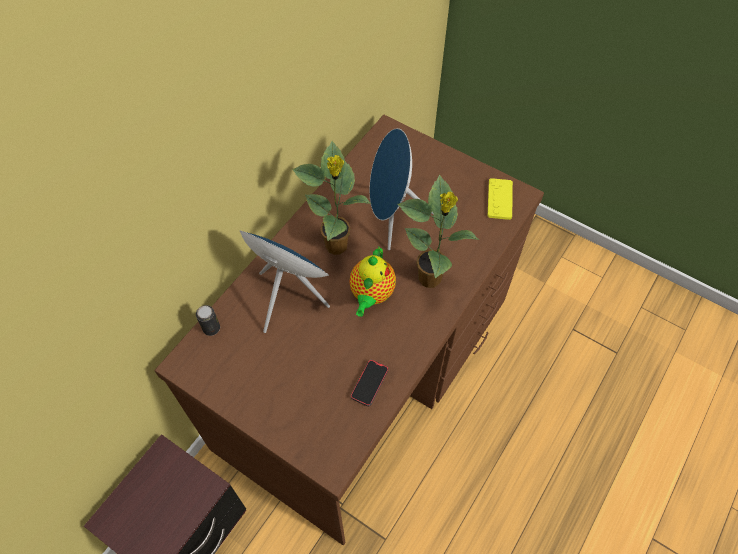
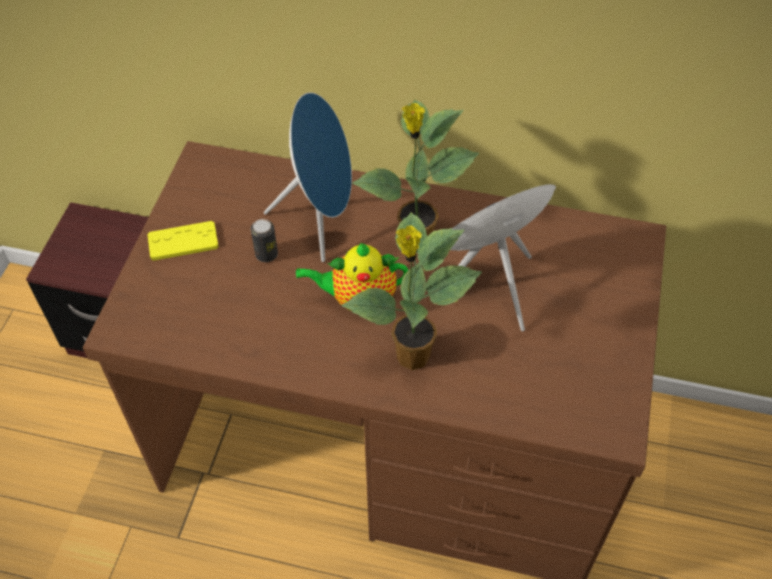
camera: 70 degrees right, 5 degrees down
(211, 328) = (253, 166): can -> can (266, 254)
(369, 383) = (233, 334): phone -> none
(499, 199) = (594, 407): yellow game controller -> yellow game controller (183, 242)

